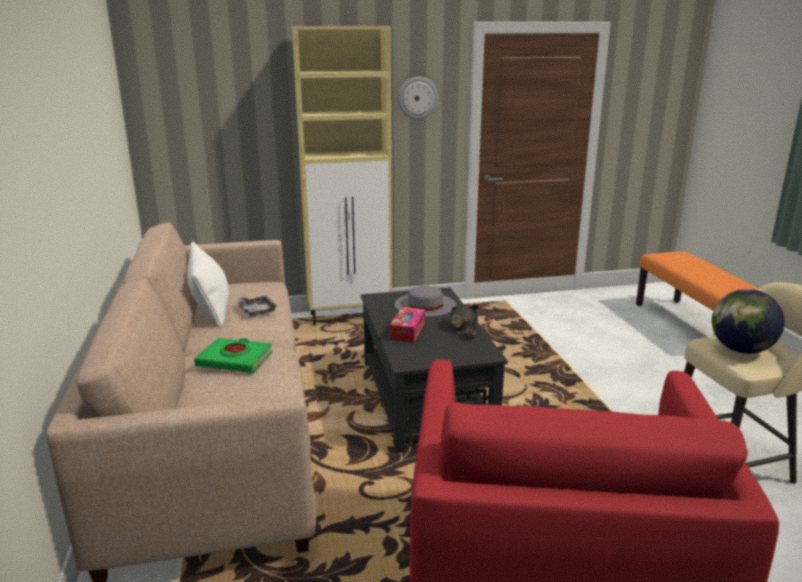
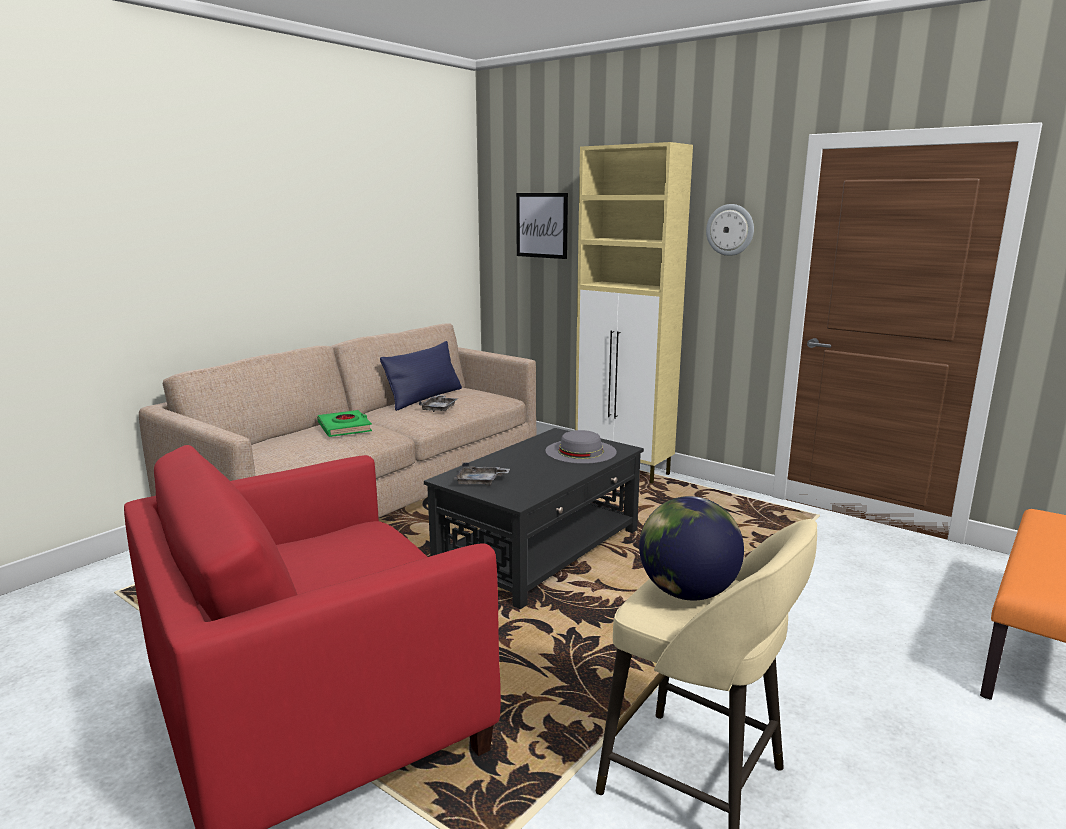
camera: 50 degrees right, 5 degrees down
(210, 307) = (425, 398): white pillow -> blue pillow
(217, 103) = (541, 225): none -> picture
(407, 331) = (510, 462): tissue box -> none
(431, 354) = (480, 482): none -> grey tray
(464, 326) = (562, 477): black hat -> none

